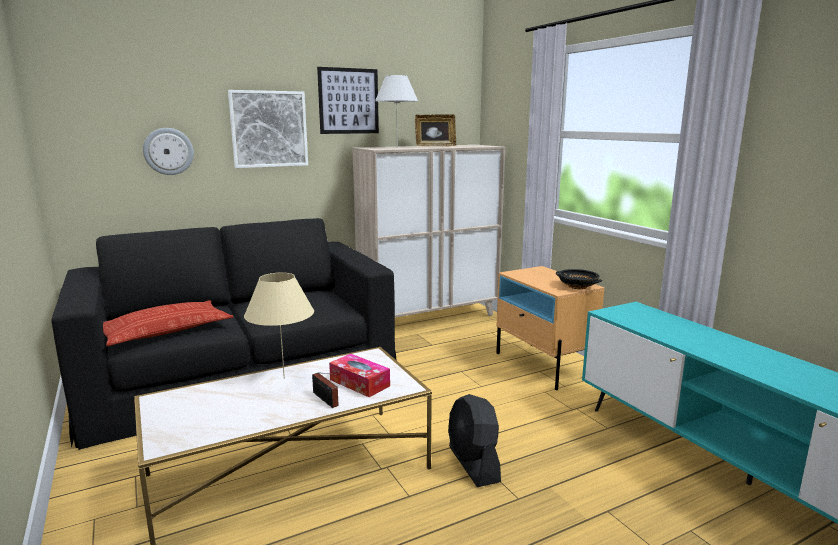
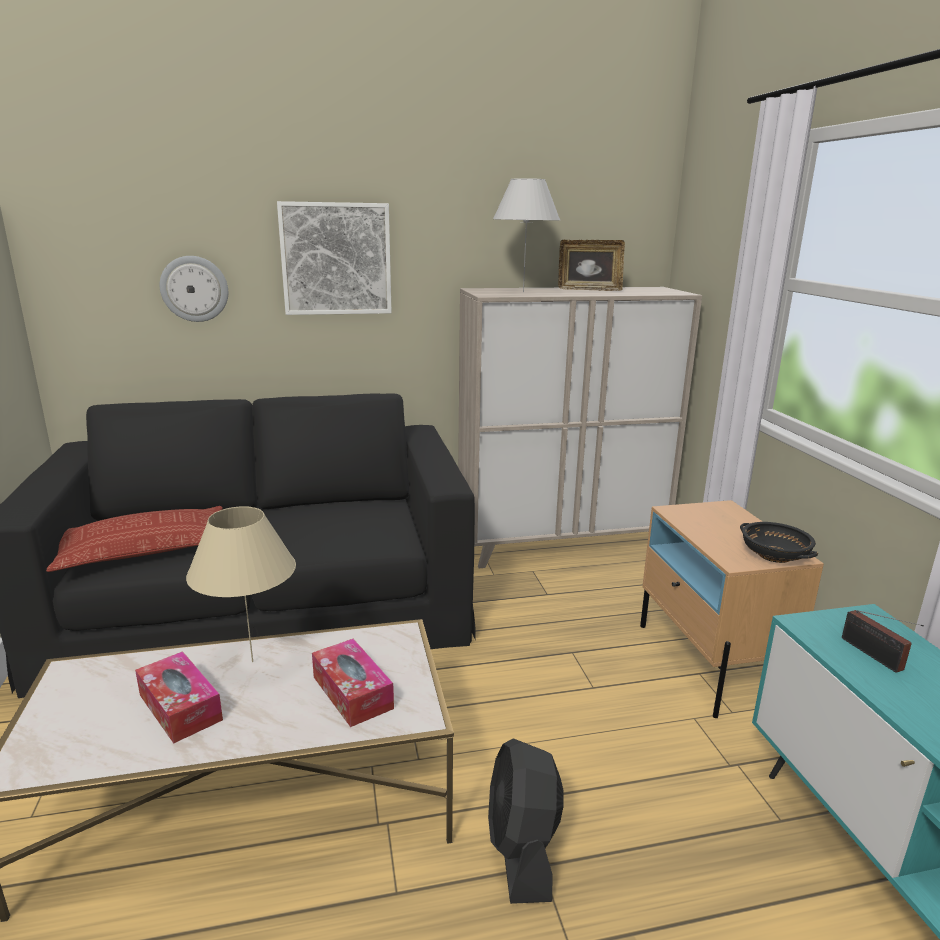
camera: 15 degrees right, 5 degrees up
(252, 404) = (180, 707): none -> tissue box
(326, 400) = (285, 721): radio -> radio (874, 656)
(348, 101) = (458, 217): picture -> none

